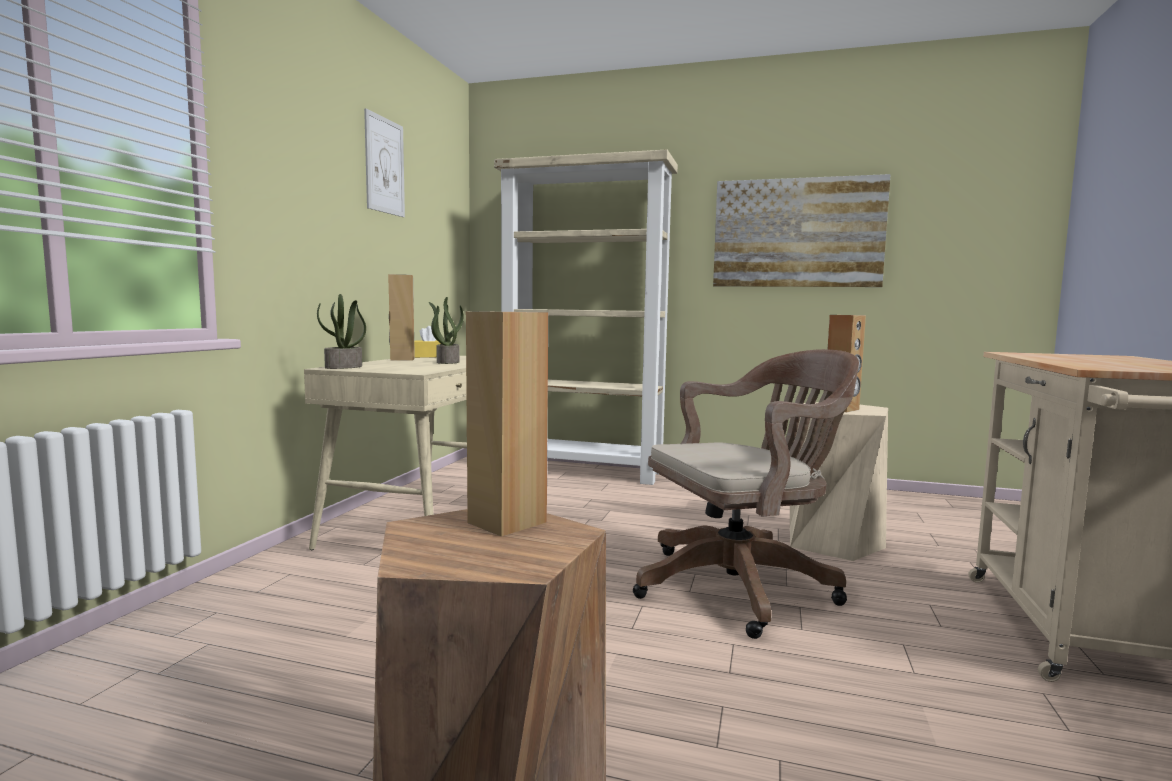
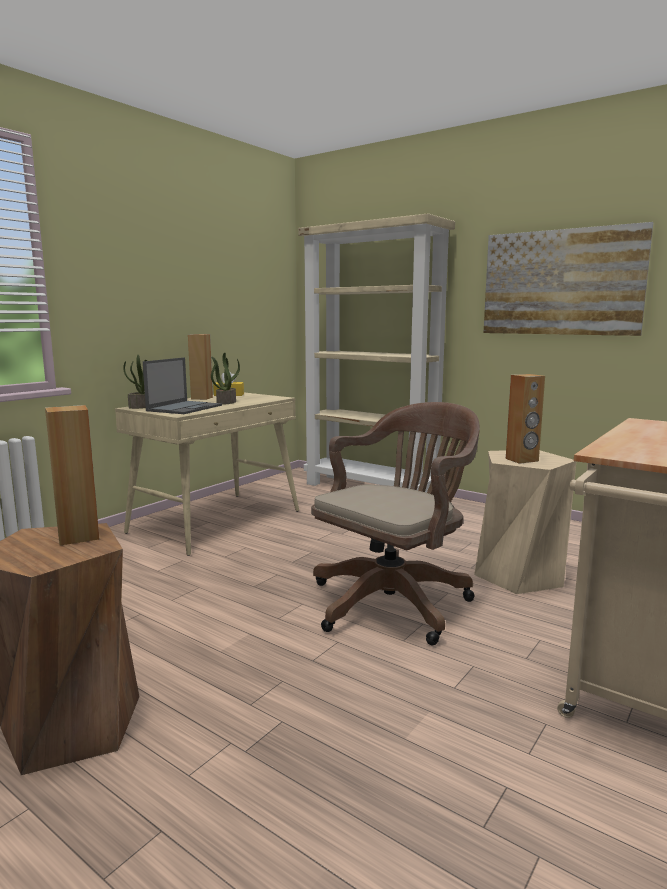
camera: 20 degrees right, 5 degrees up
(384, 166) = (202, 245): picture -> none
(408, 367) = (185, 408): none -> laptop
(743, 586) = (395, 600): brown office chair -> brown office chair turned 45 degrees counterclockwise

